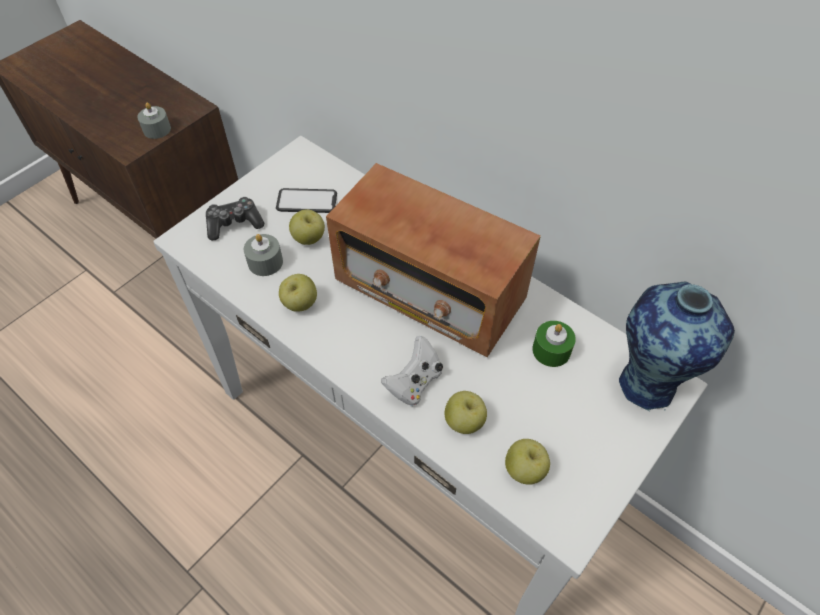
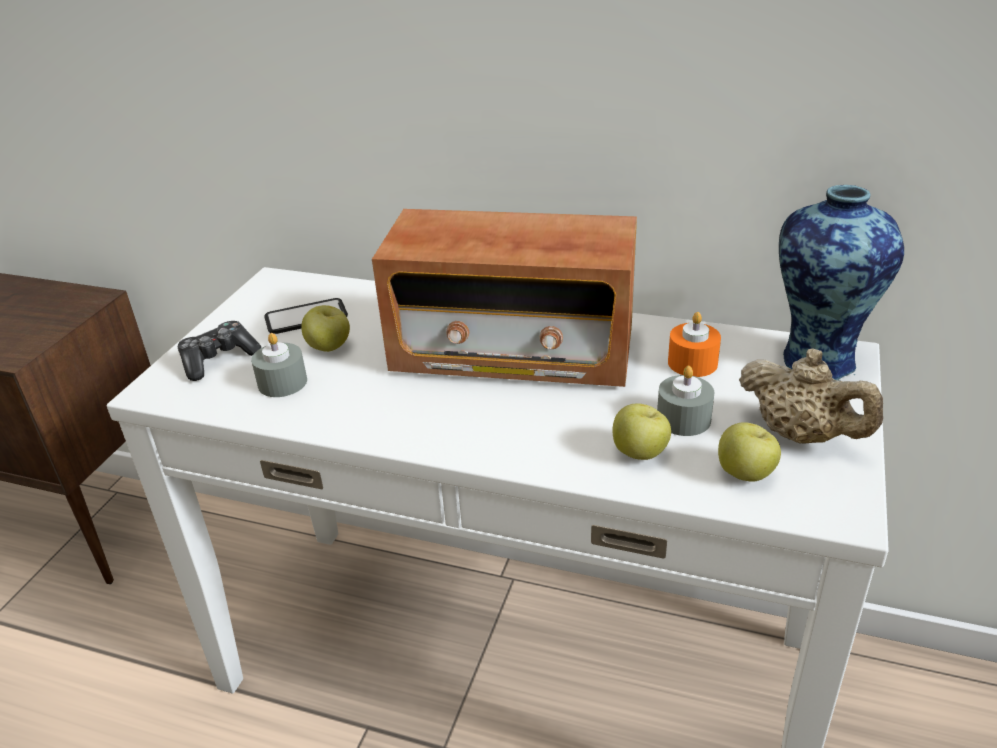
camera: 20 degrees left, 20 degrees down
(157, 129) = (47, 328): grey candle -> grey candle (683, 419)
(300, 304) = (354, 407): apple -> none
(414, 382) = (552, 436): white game controller -> none
(551, 350) = (692, 363): green candle -> orange candle
(586, 451) = (801, 435): none -> beige teapot

